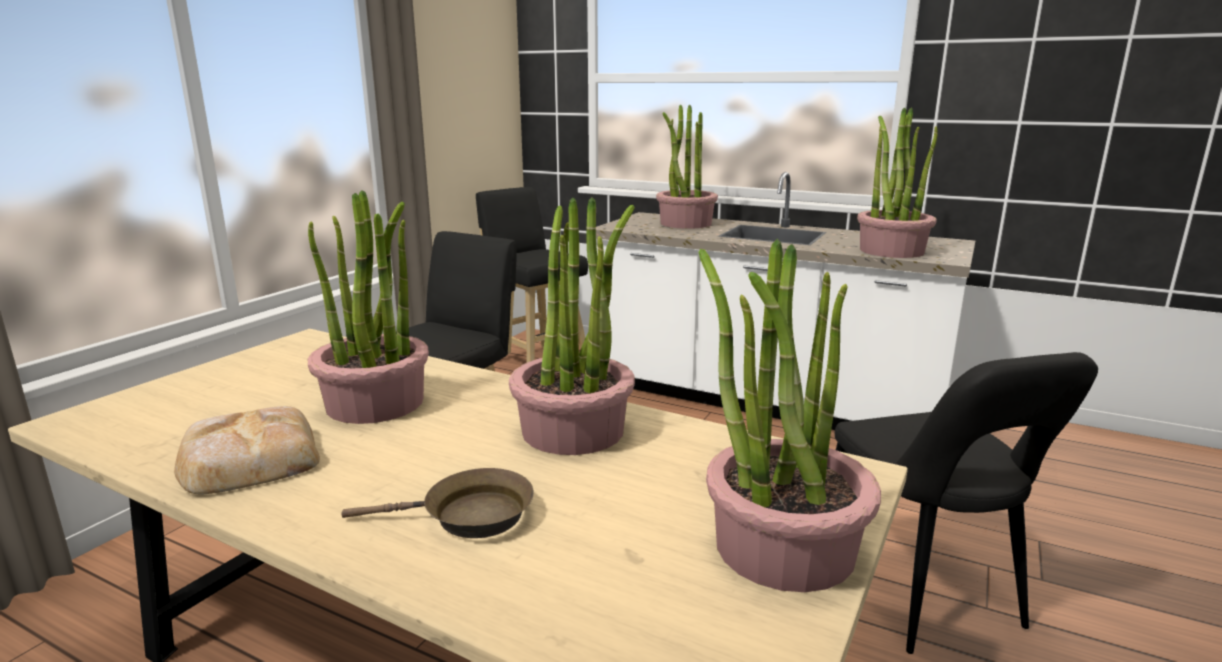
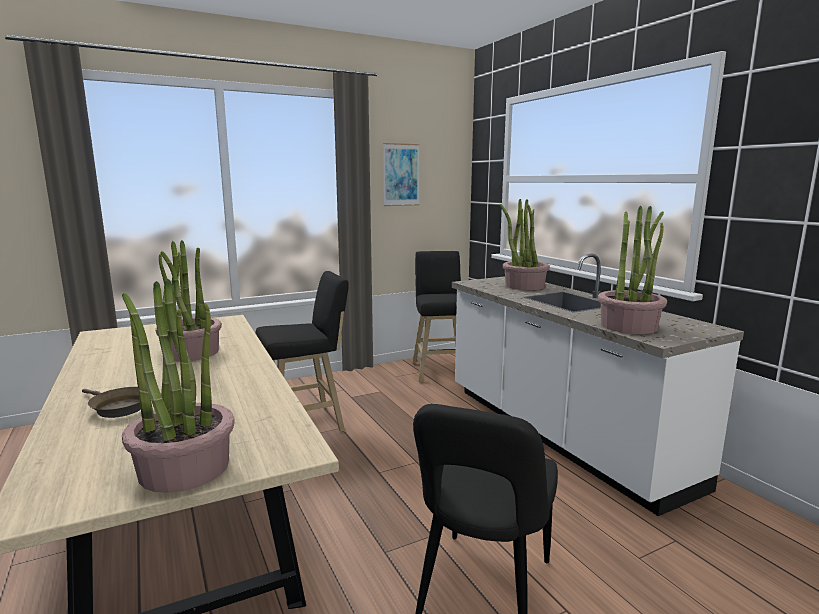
camera: 35 degrees right, 5 degrees down
(248, 460) = (108, 363): bread -> none
(444, 70) = (401, 175): none -> picture
(574, 430) = (233, 387): potted plant -> none

